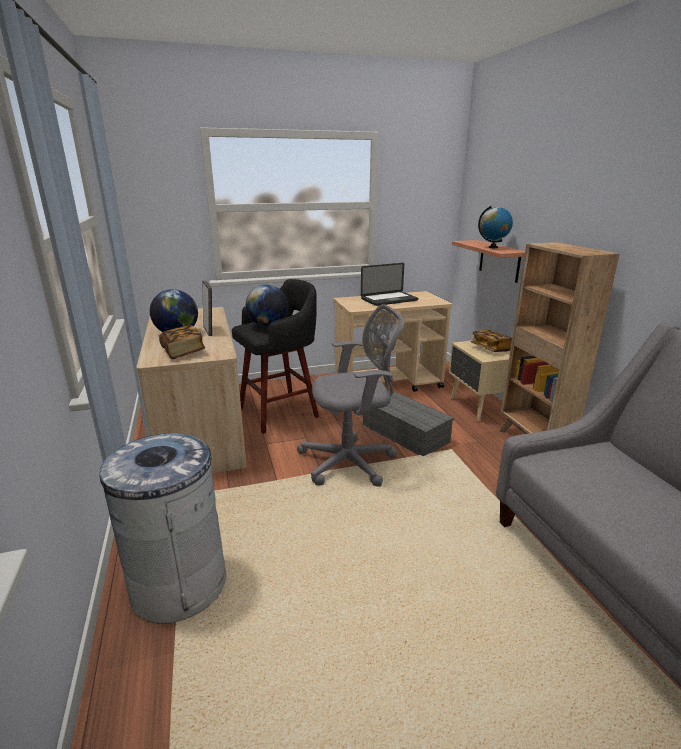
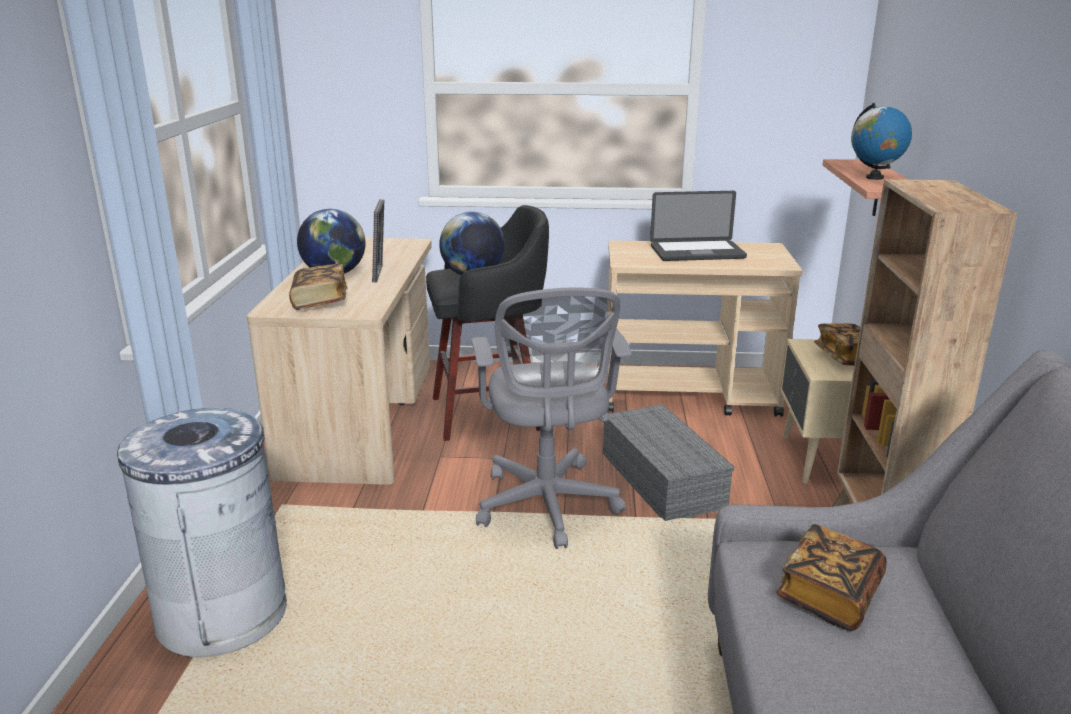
camera: 20 degrees right, 0 degrees up
(352, 462) = (547, 507): grey office chair -> grey office chair turned 75 degrees clockwise
(597, 477) = (829, 595): none -> book

